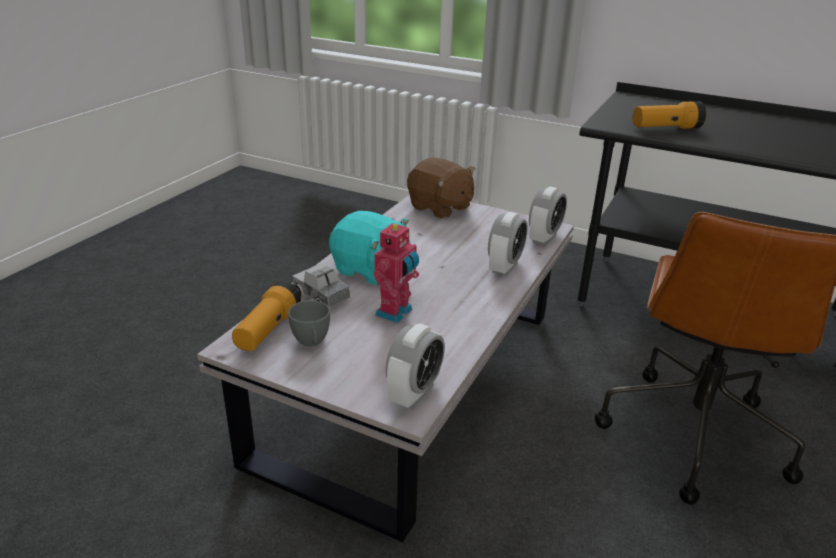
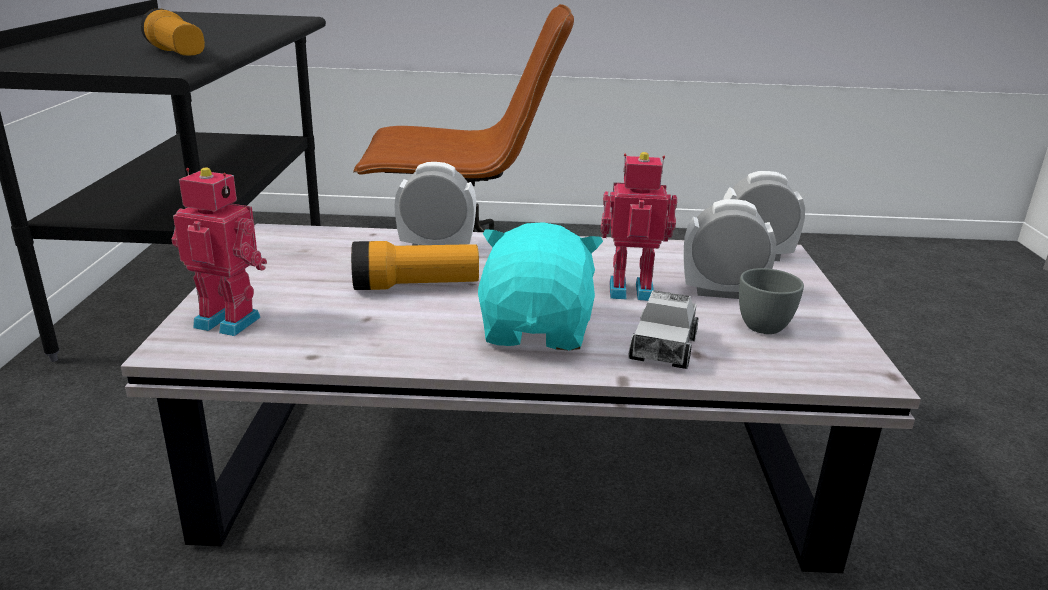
camera: 115 degrees left, 5 degrees down
(267, 330) = (793, 363): flashlight -> flashlight (416, 286)
(440, 208) = (230, 320): brown plush toy -> toy robot
(544, 238) = (320, 235): alarm clock -> alarm clock (722, 292)

